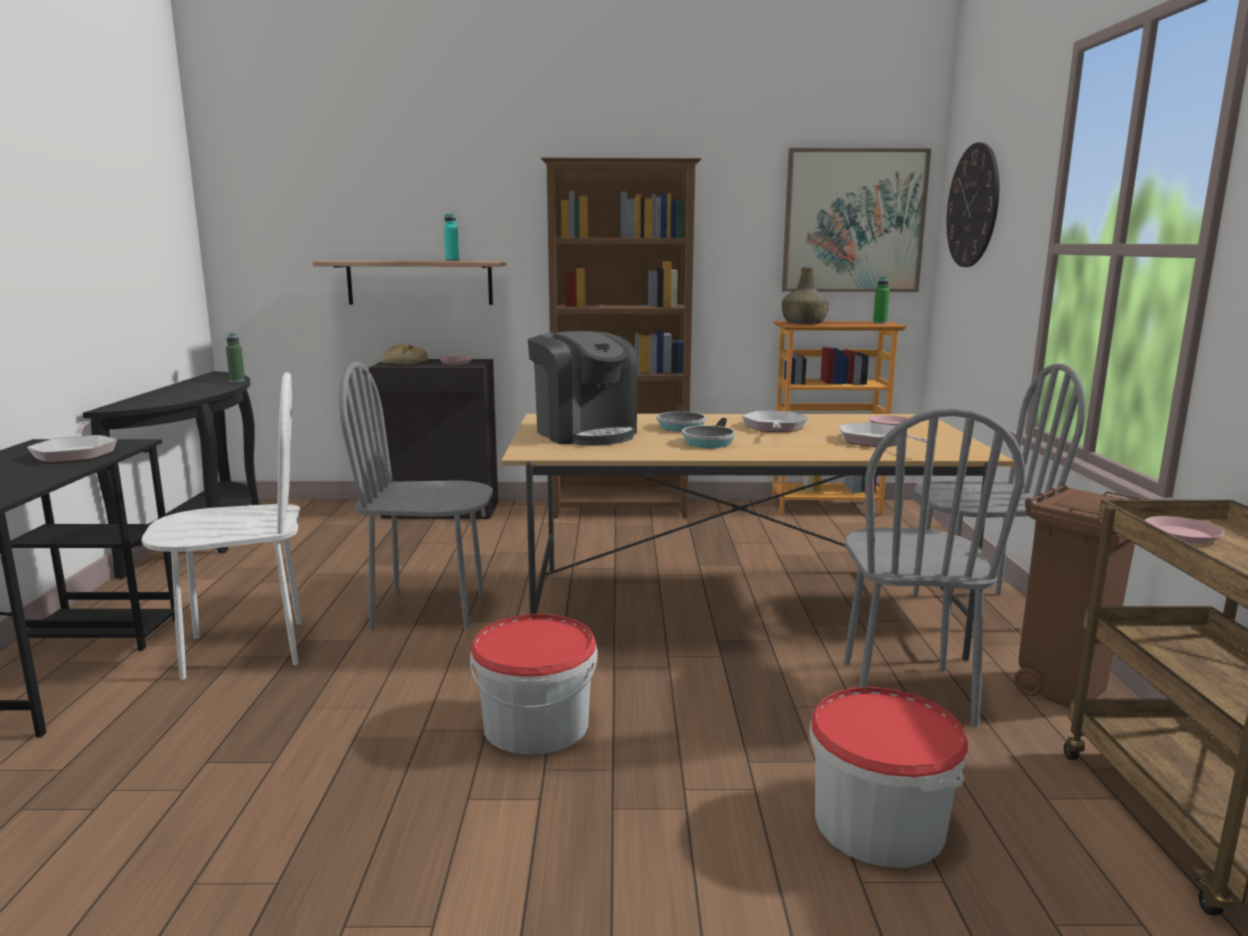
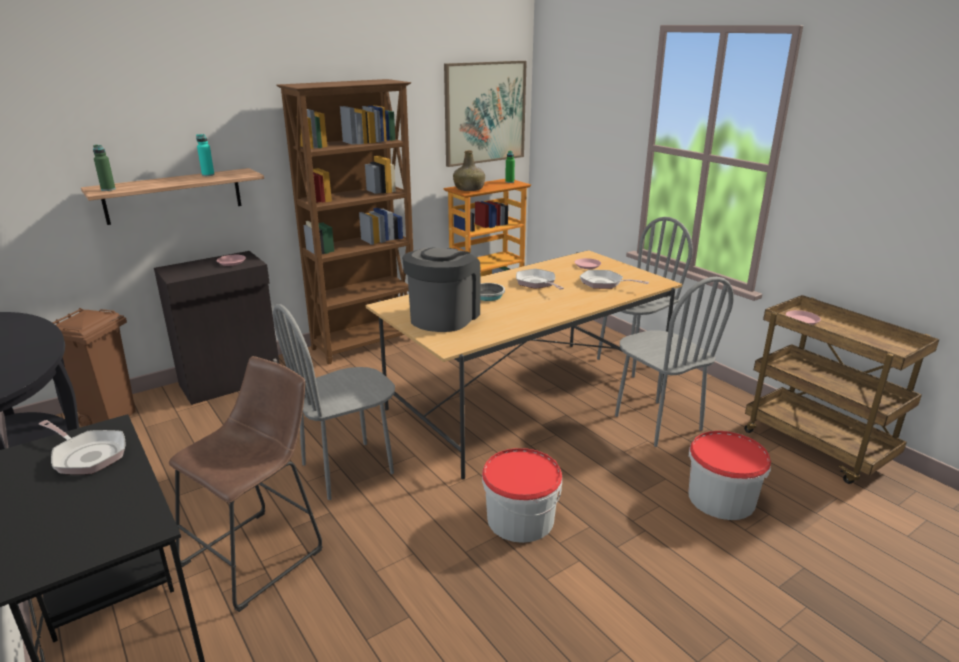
camera: 35 degrees left, 10 degrees up
(237, 381) = (37, 323): green bottle -> green bottle (108, 189)
(245, 649) = (259, 553): white chair -> brown stool
(403, 362) = (184, 270): bread -> none
(585, 433) = (443, 317): coffee machine -> coffee machine turned 90 degrees counterclockwise
(709, 441) = (526, 306): frying pan -> none
(973, 206) = (568, 105): wall clock -> none
(1062, 690) = (711, 396): brown trash can -> brown trash can (110, 418)

